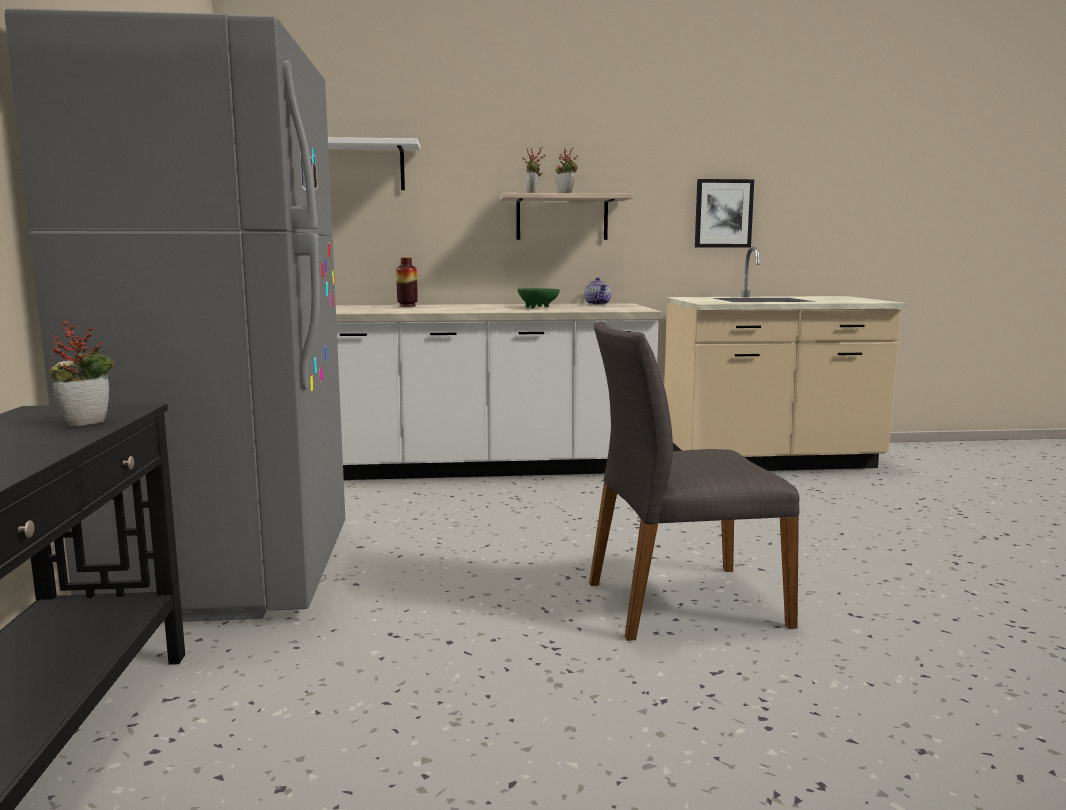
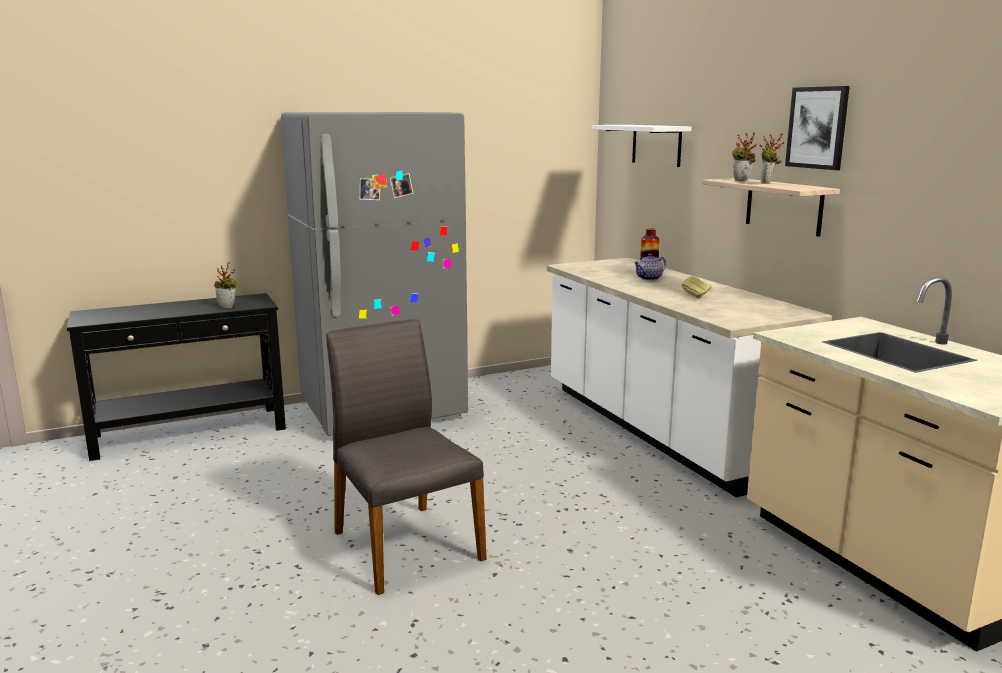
camera: 70 degrees right, 5 degrees up
(538, 307) = (695, 296): green bowl -> bread
(598, 304) = (782, 306): teapot -> teapot (649, 279)
(723, 213) = (950, 223): picture -> picture (817, 127)

